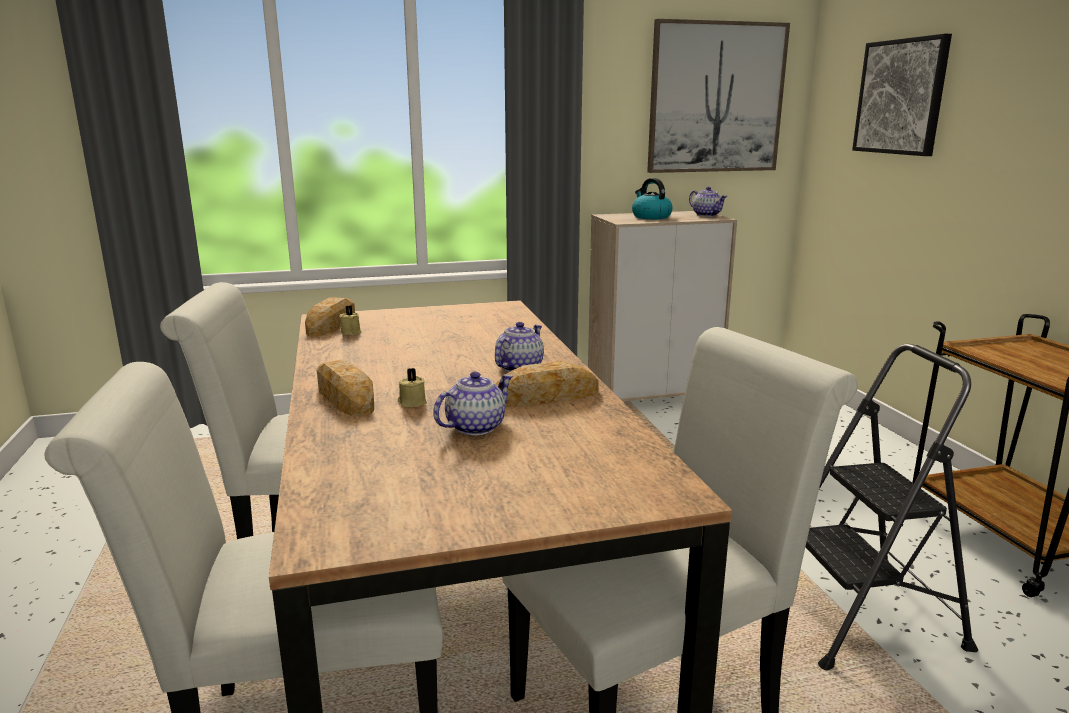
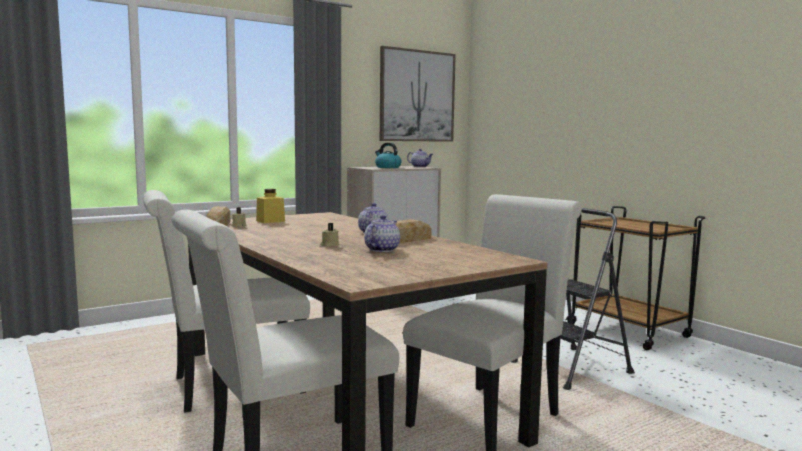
camera: 20 degrees left, 10 degrees down
(345, 396) = (283, 245): bread -> none
(408, 321) = (270, 221): none -> yellow jar
(901, 97) = (526, 95): picture -> none

